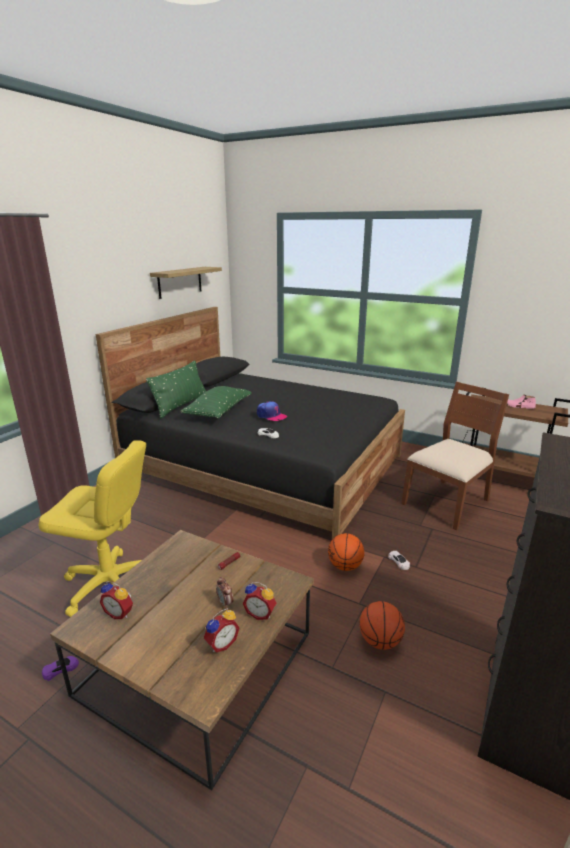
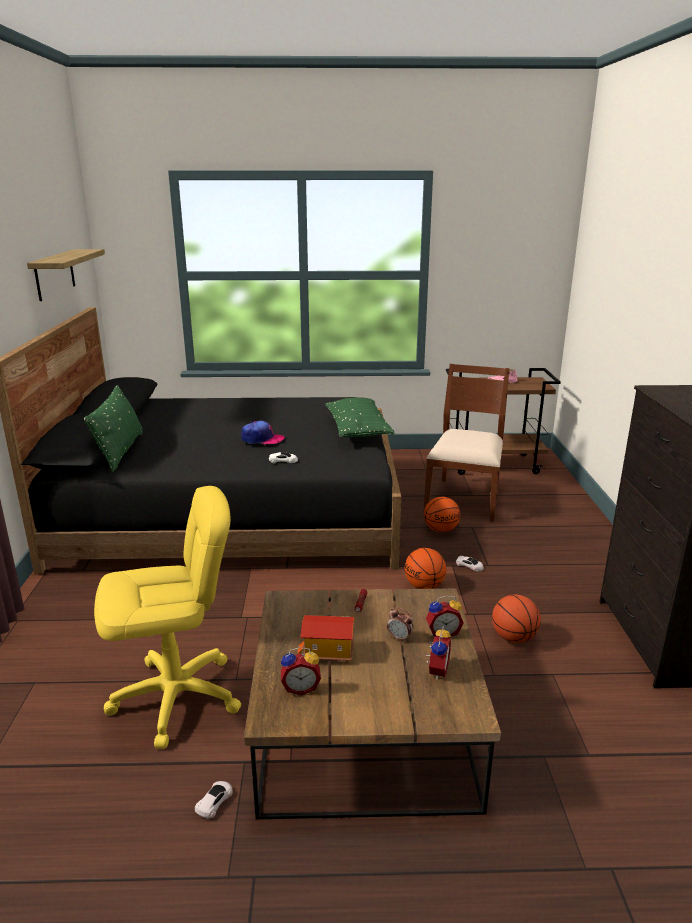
camera: 30 degrees left, 0 degrees up
(61, 669) = (215, 801): purple toy car -> white toy car
(165, 593) = (328, 653): none -> toy house
(218, 412) = (183, 448): green pillow -> green pillow (357, 431)
(402, 523) = (441, 530): none -> basketball

